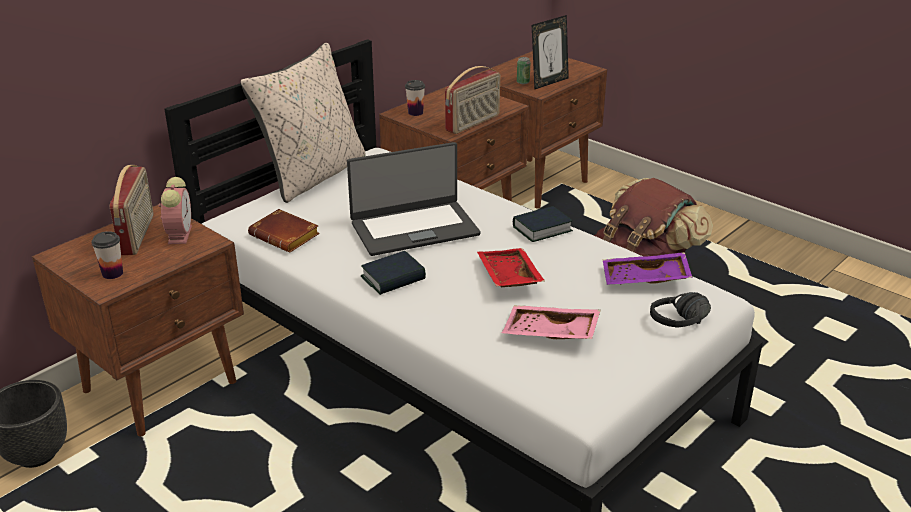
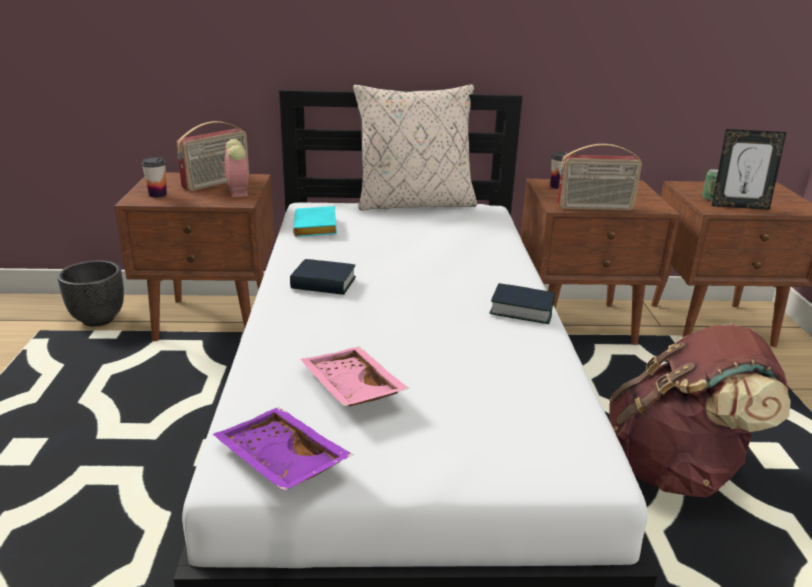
camera: 45 degrees right, 5 degrees down
(179, 234) = (237, 191): alarm clock -> alarm clock turned 60 degrees counterclockwise
(287, 236) = (317, 228): brown book -> turquoise book
(414, 228) = (410, 259): laptop -> none
(507, 277) = (410, 327): red tray -> none
(645, 280) = (541, 401): purple tray -> purple tray (279, 462)
(685, 326) = (499, 469): black headphones -> none

